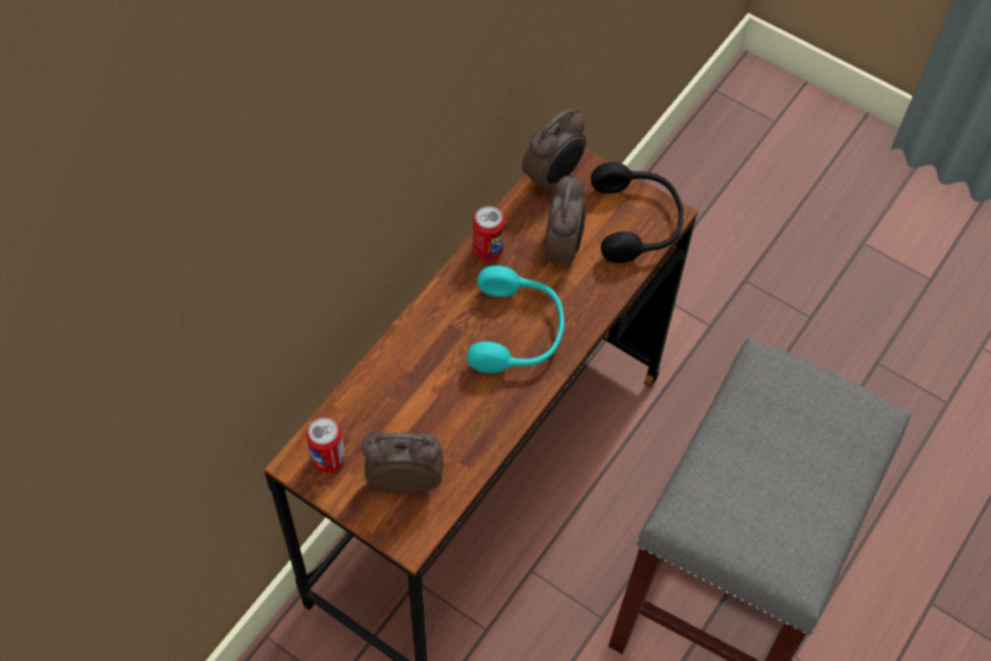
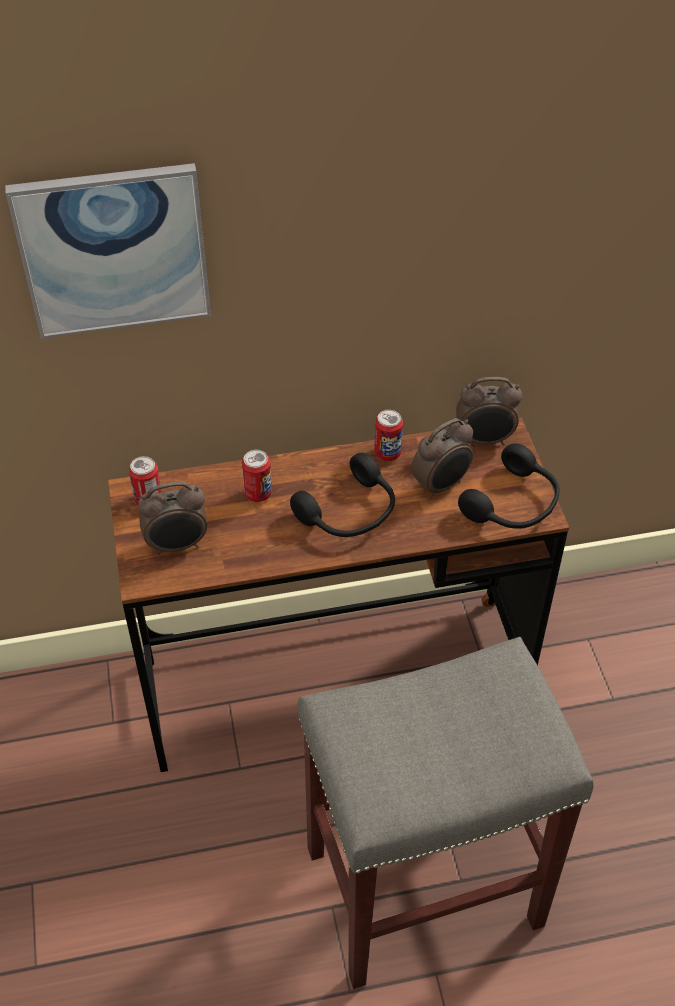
camera: 45 degrees right, 10 degrees down
(240, 239) = (113, 250): none -> picture
(405, 481) = (177, 545): alarm clock -> alarm clock turned 120 degrees clockwise
(419, 375) = (258, 494): none -> can
(517, 332) = (350, 513): turquoise headphones -> black headphones

